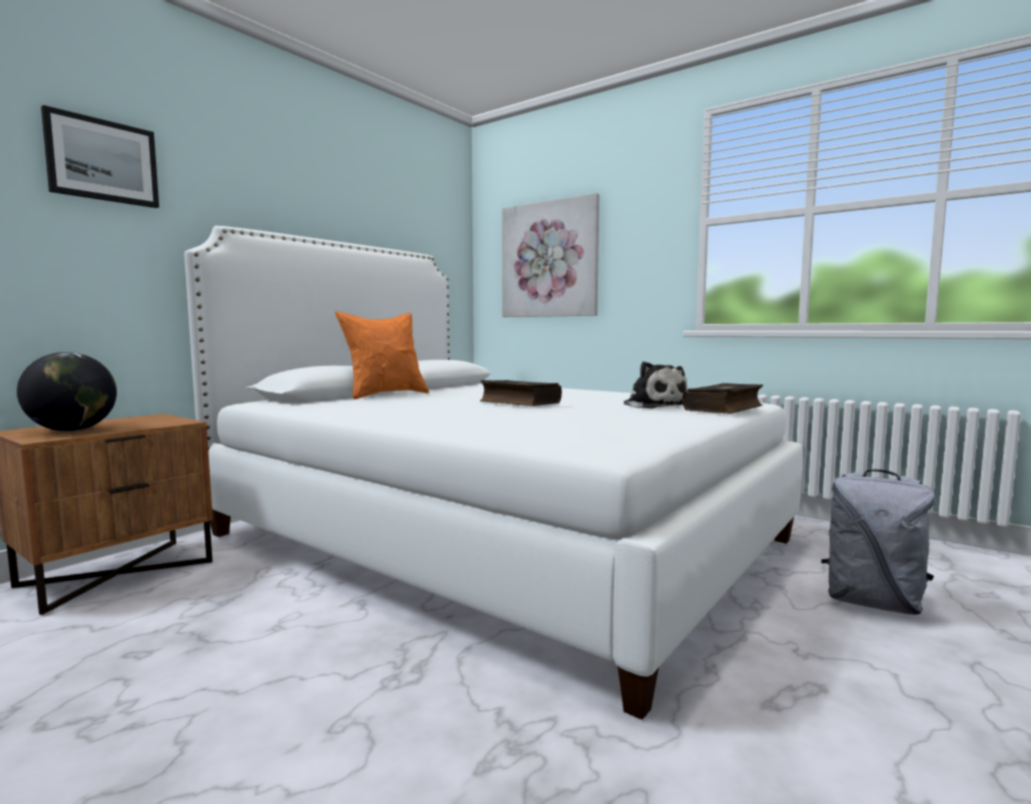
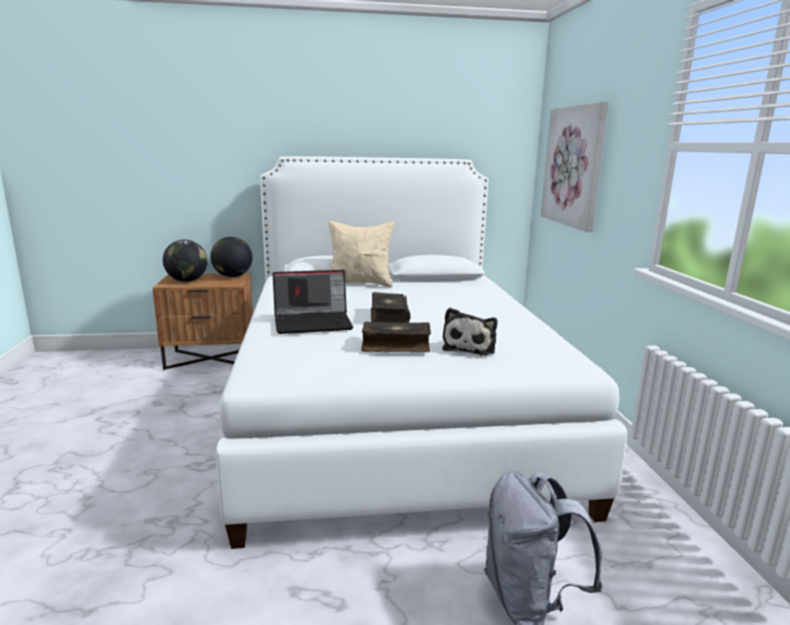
camera: 45 degrees right, 10 degrees up
(102, 160) = (221, 123): picture -> none
(146, 418) = (233, 276): none -> globe
(385, 395) = (360, 284): orange pillow -> beige pillow
(476, 414) = (314, 323): none -> laptop
(724, 408) = (499, 370): book -> book (395, 346)

